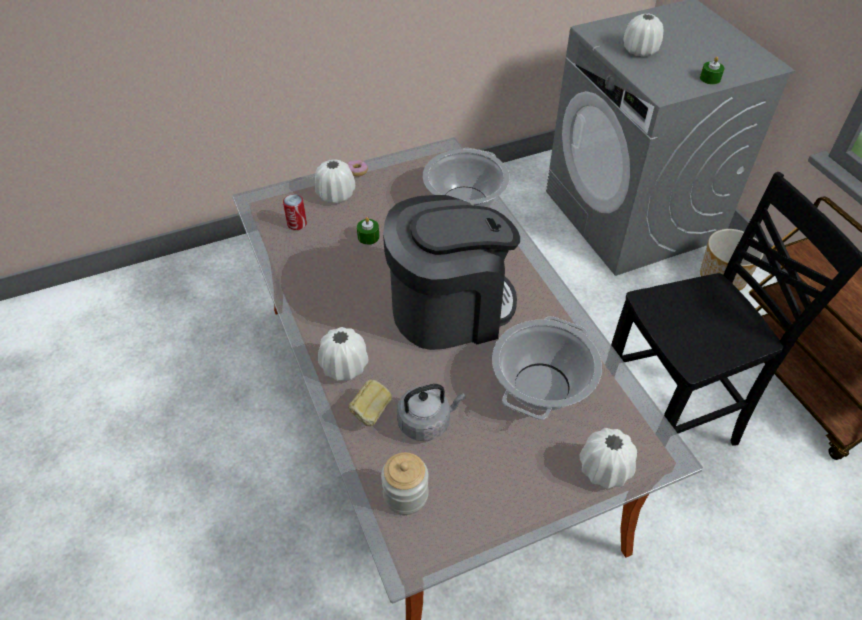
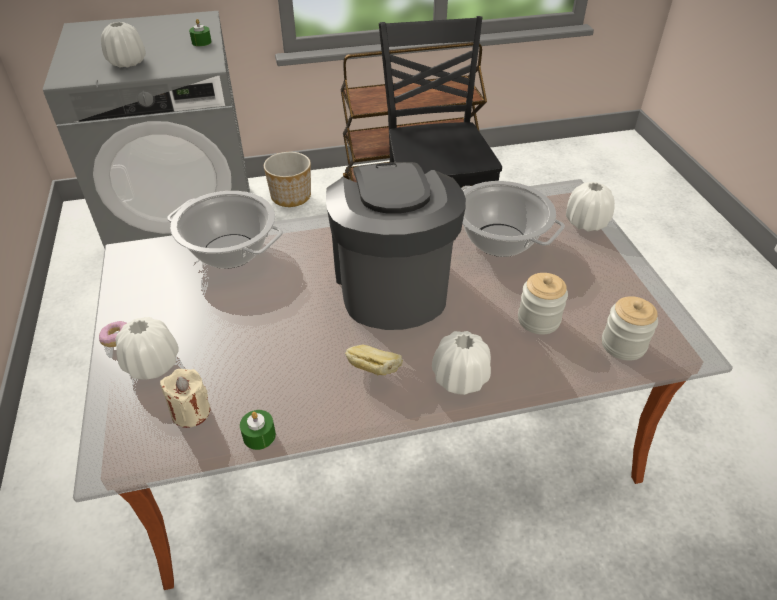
camera: 80 degrees left, 5 degrees down
(297, 224) = (191, 412): can -> beige candle
(368, 237) = (252, 339): green candle -> green candle (259, 435)
(371, 413) = (525, 361): bread -> bread (373, 372)
(427, 422) = (538, 320): grey kettle -> jar

